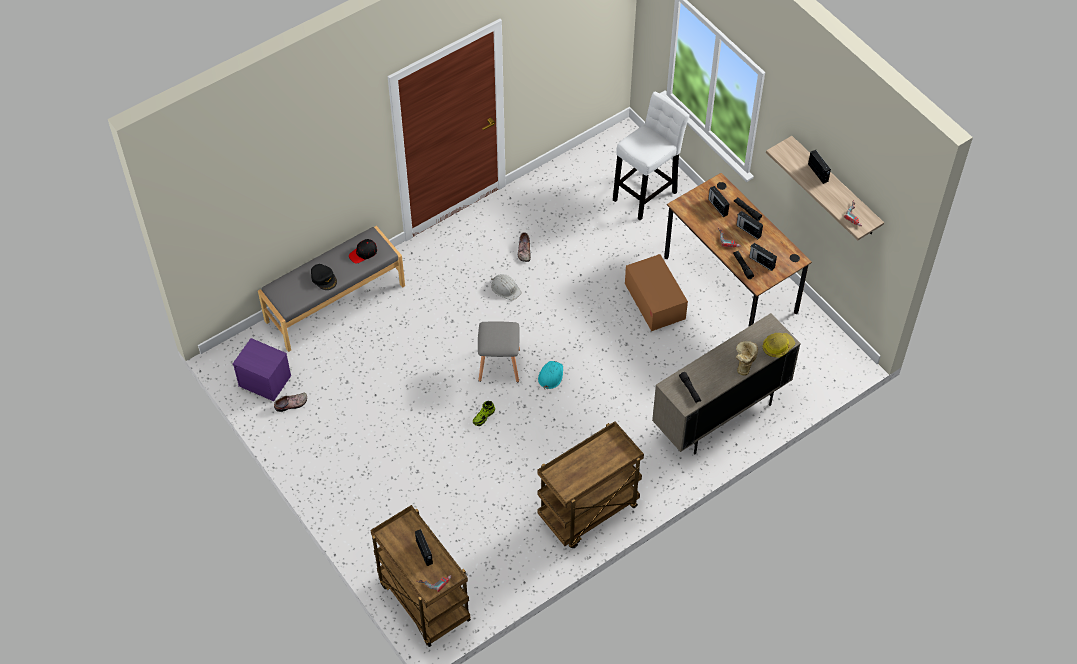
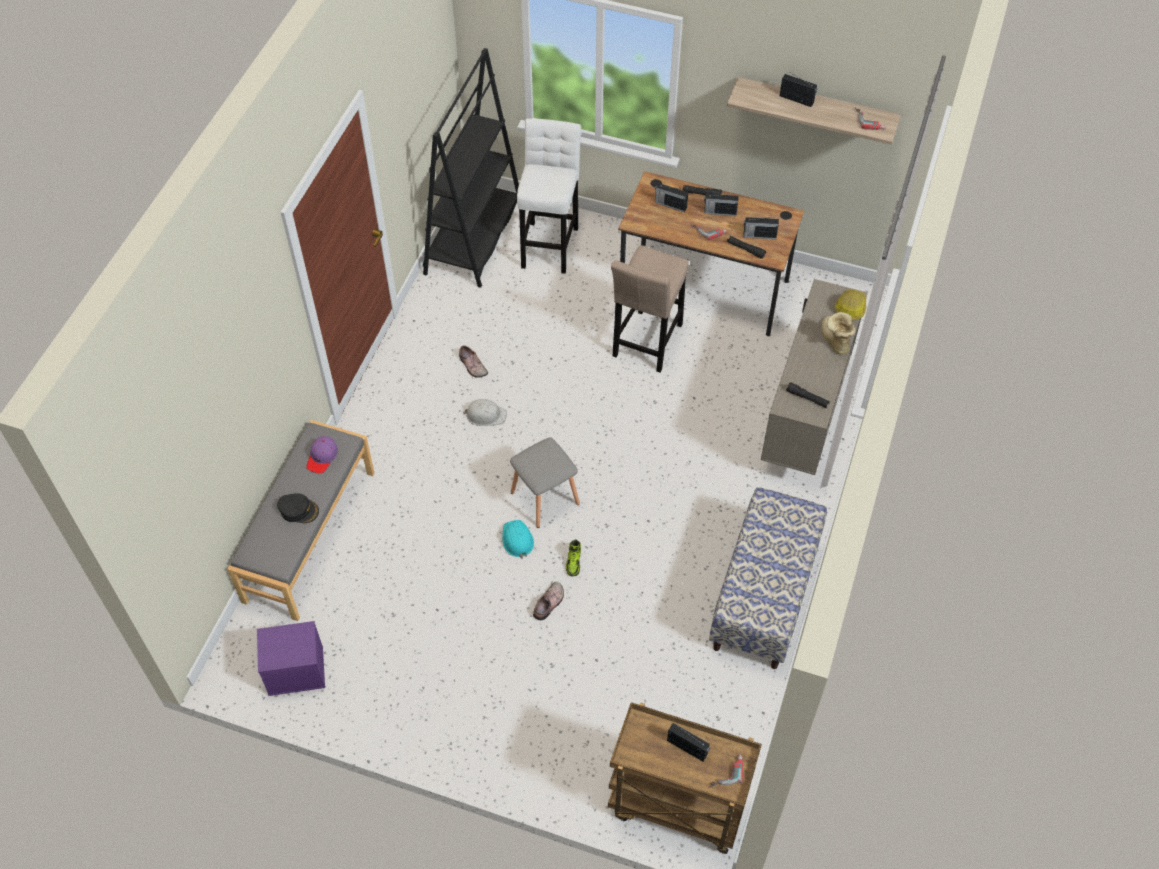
camera: 35 degrees left, 0 degrees up
(291, 404) = (349, 678): shoe -> shoe (549, 603)
(363, 253) = (322, 457): black cap -> purple cap
(550, 376) = (607, 478): turquoise hard hat -> turquoise hard hat (517, 540)
(588, 513) = (764, 596): brown cart -> bench
(597, 162) = (474, 239): none -> black bookcase
(654, 301) = (646, 344): cardboard box -> beige stool

